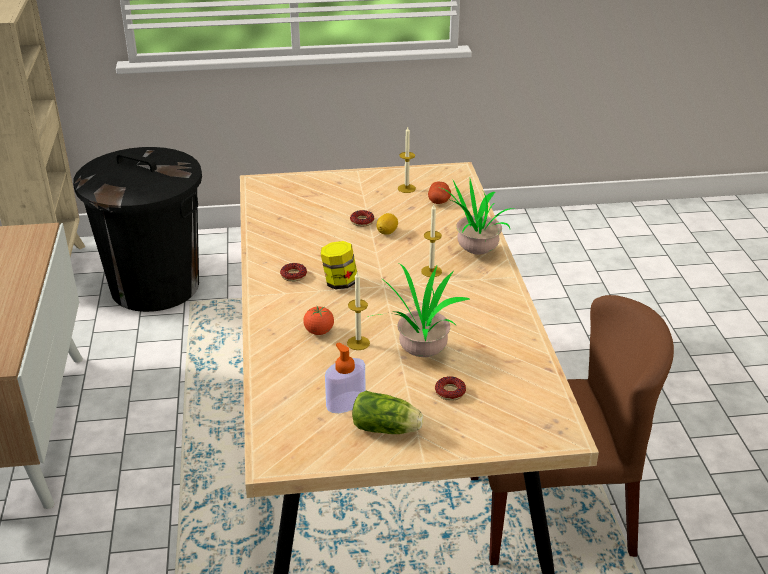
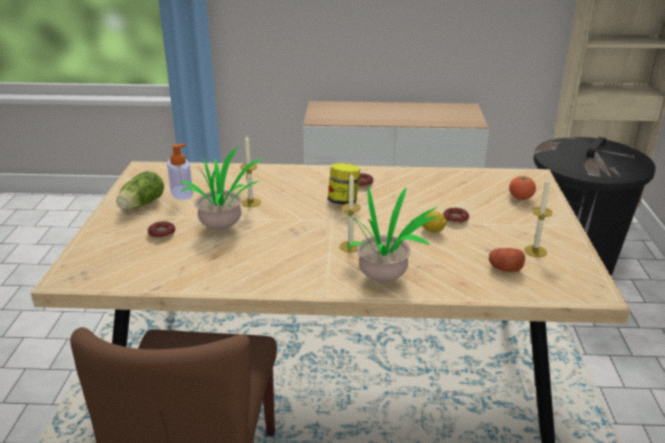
camera: 100 degrees right, 5 degrees down
(319, 332) = (275, 189): tomato -> tomato (520, 198)

